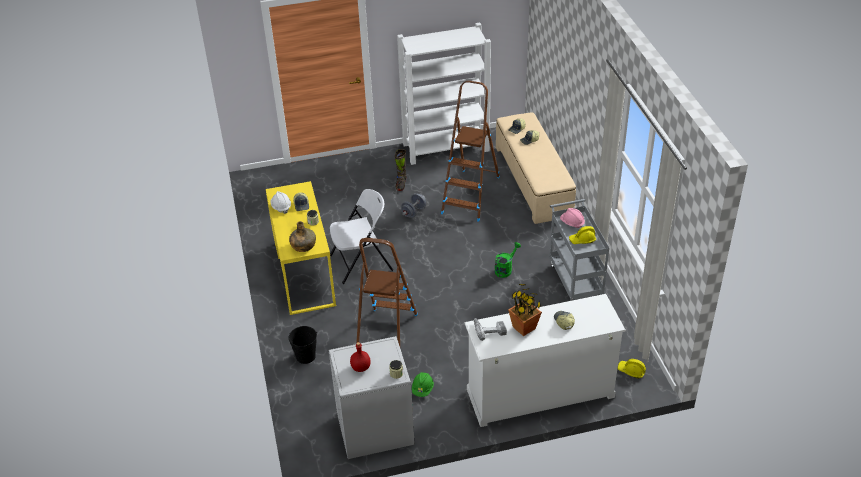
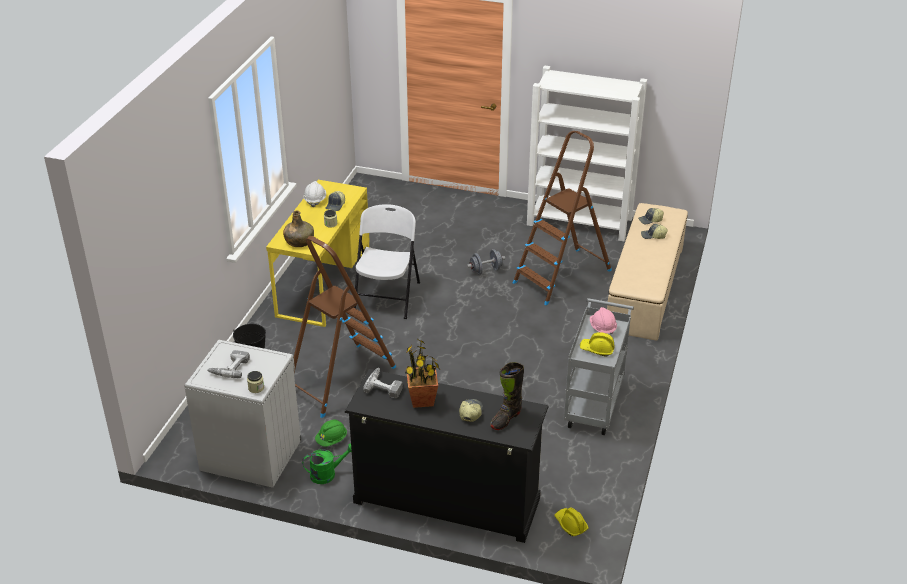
camera: 30 degrees right, 5 degrees down
(360, 367) = (229, 367): red bottle -> power drill
(361, 263) = (387, 297): white chair -> white chair turned 90 degrees counterclockwise
(401, 184) = (498, 239): black boot -> black boot (505, 418)
(505, 269) = (528, 362): green watering can -> green watering can (327, 474)
(539, 393) = (446, 500): white cabinet -> black cabinet

